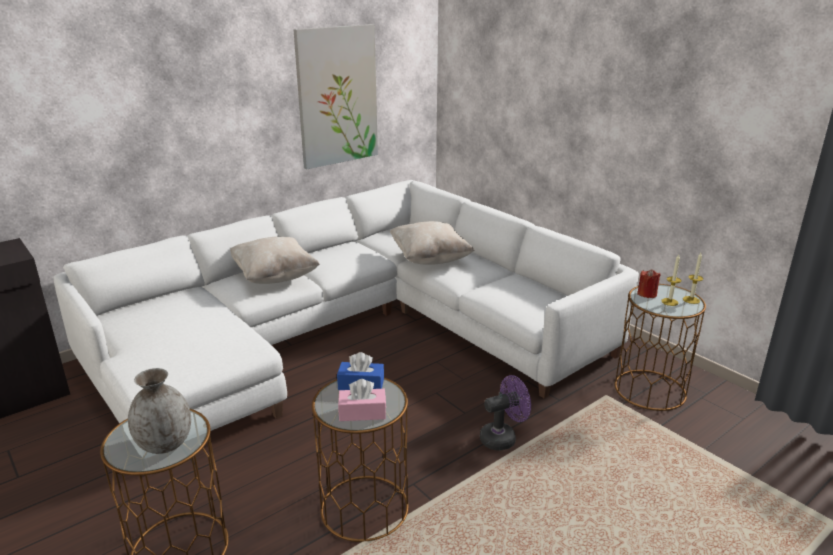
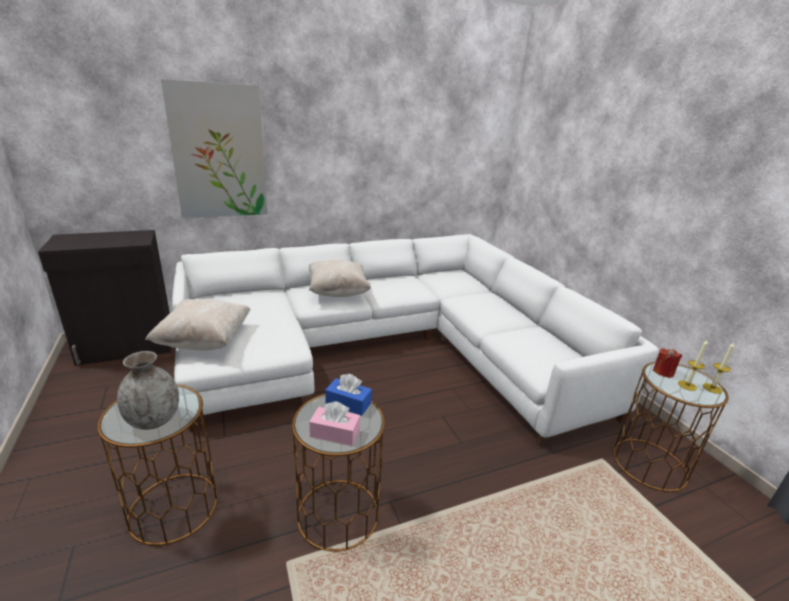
camera: 15 degrees right, 0 degrees up
(337, 96) = (419, 158): picture -> picture (219, 152)
(430, 259) = (467, 300): beige pillow -> beige pillow (204, 341)
(503, 437) = (488, 477): purple fan -> none

